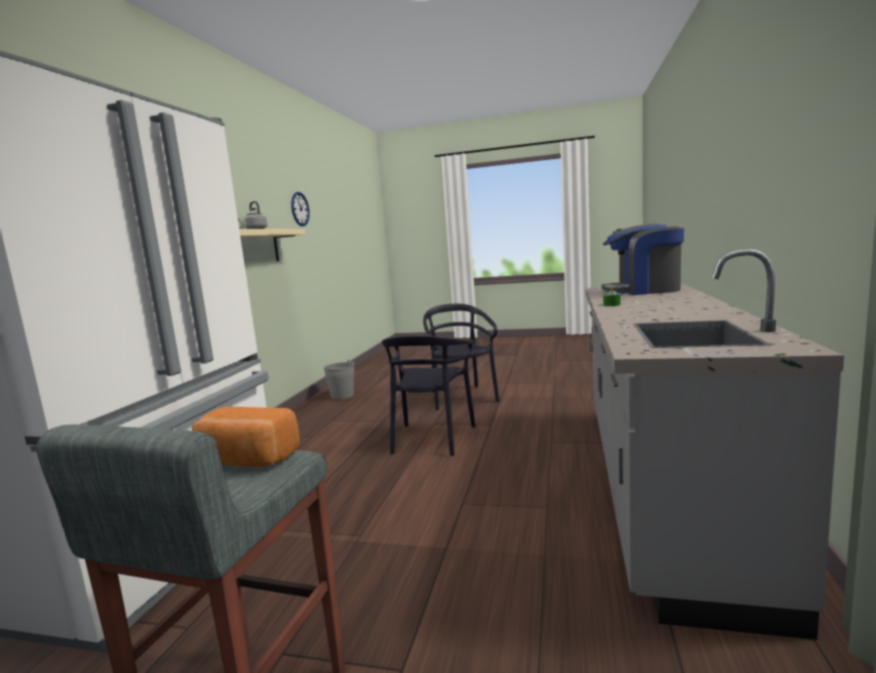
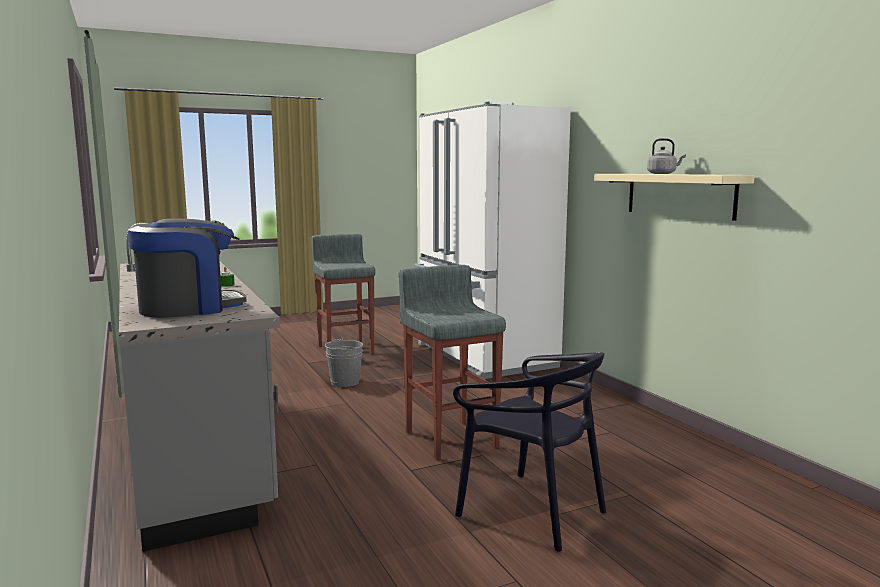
camera: 140 degrees right, 0 degrees up
(246, 461) = (344, 265): bread -> none
(300, 209) = (831, 132): wall clock -> none
(342, 395) = (719, 468): grey bucket -> grey bucket (345, 382)
(431, 439) = (451, 438): black chair -> grey stool

